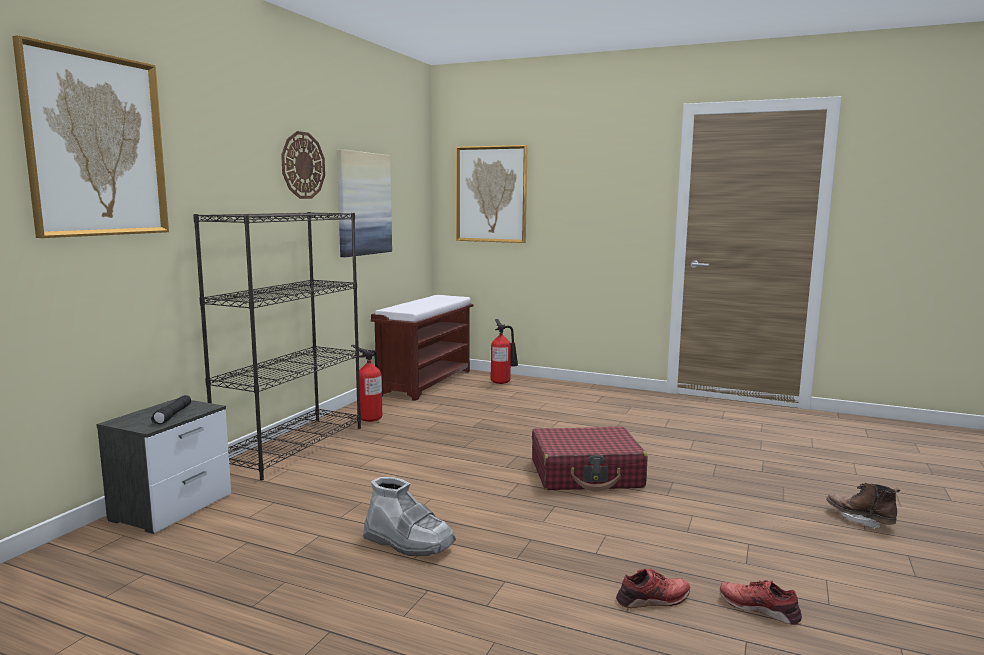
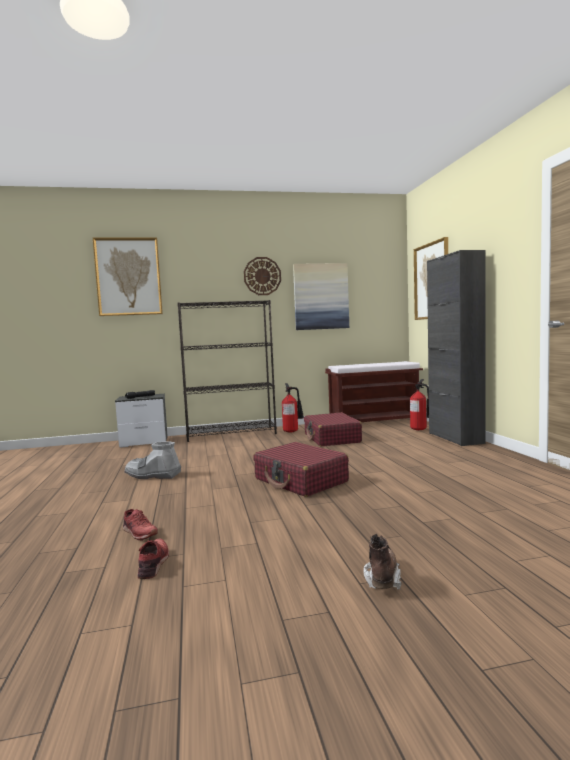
camera: 55 degrees right, 5 degrees down
(409, 542) = (153, 475): grey boot -> grey boot turned 105 degrees clockwise
(451, 416) = (332, 438): none -> red suitcase
(558, 385) = (455, 438): none -> black cabinet

